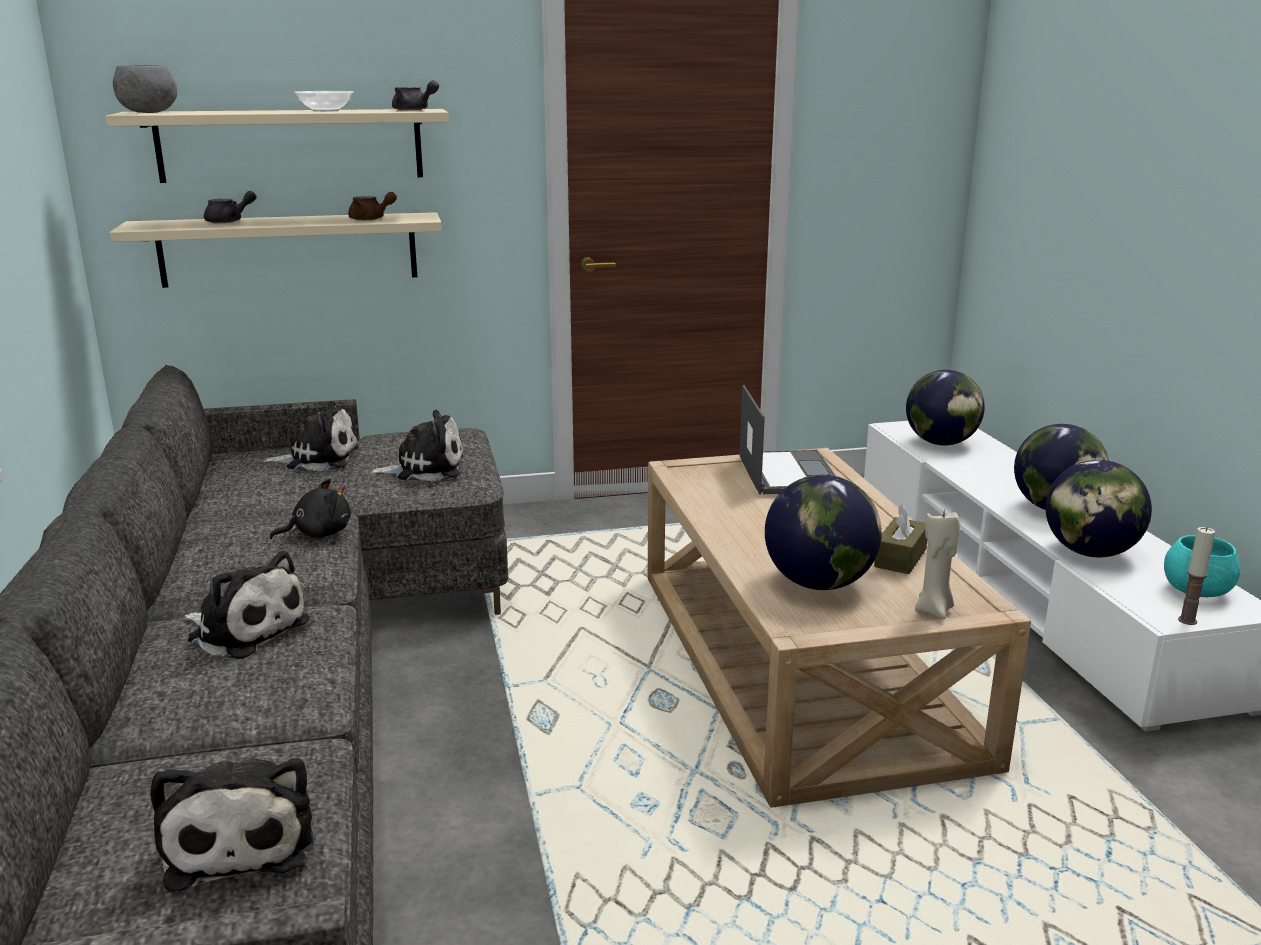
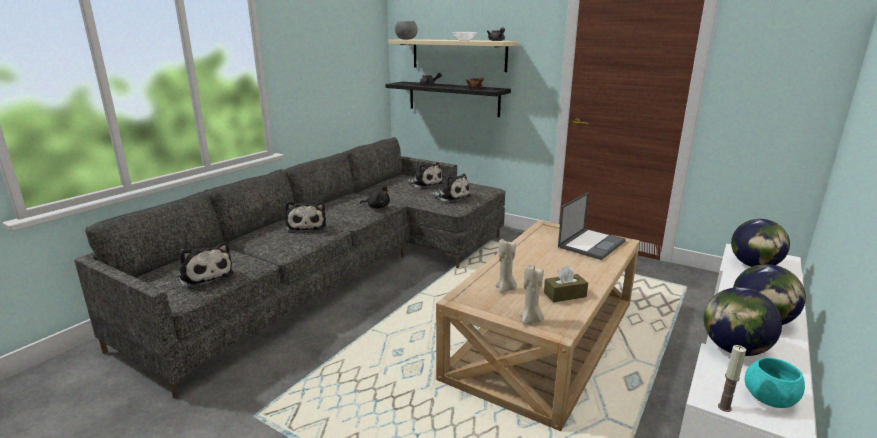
camera: 45 degrees right, 0 degrees up
(241, 840) = (205, 276): plush toy -> plush toy turned 75 degrees counterclockwise
(289, 249) = (453, 98): beige shelf -> black shelf
(818, 584) = (505, 289): globe -> beige candle

